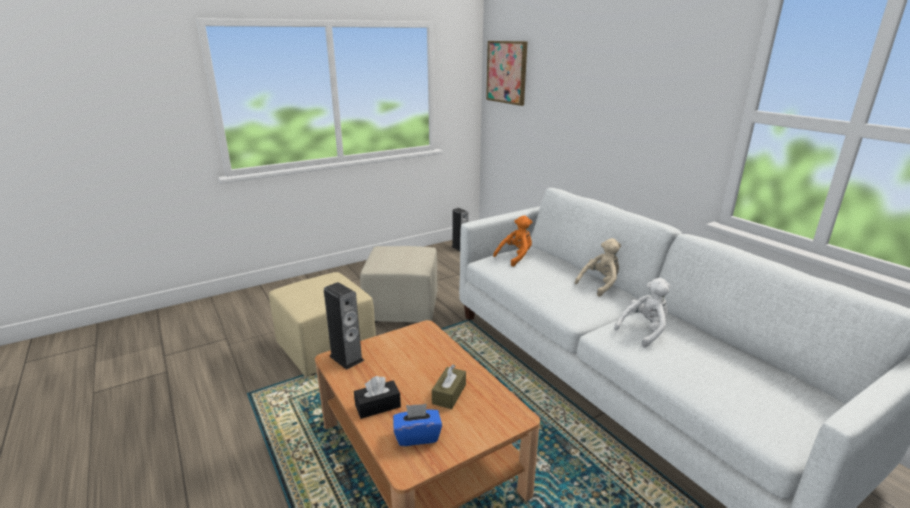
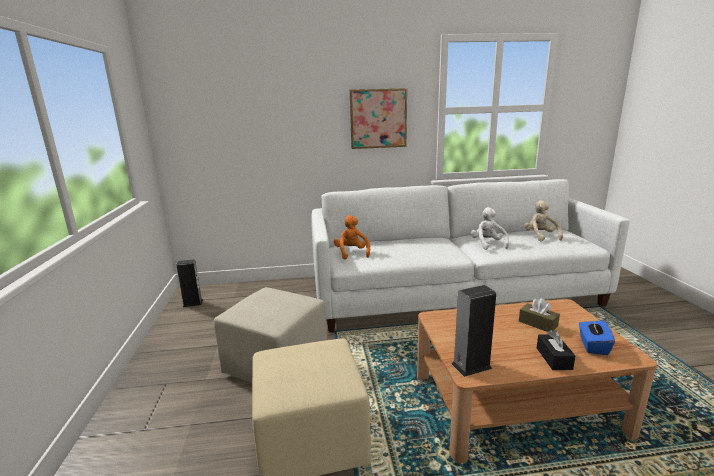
camera: 65 degrees left, 5 degrees down
(507, 72) = (193, 106): picture -> picture (378, 118)
(600, 284) = (423, 240): beige plush toy -> beige plush toy (540, 236)

